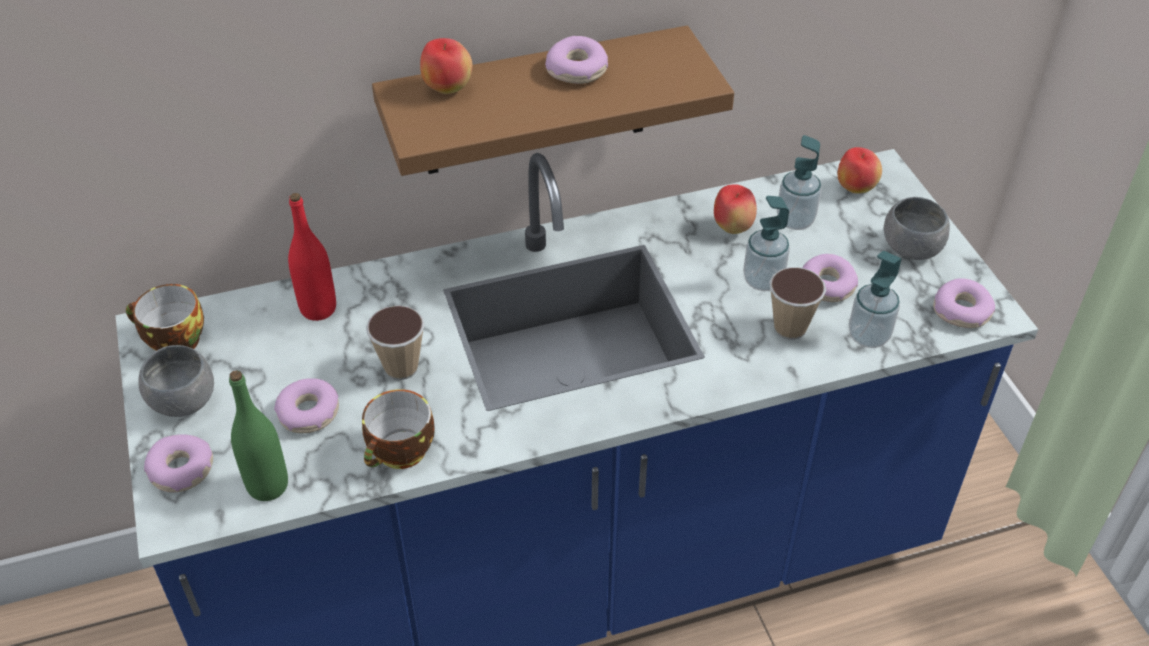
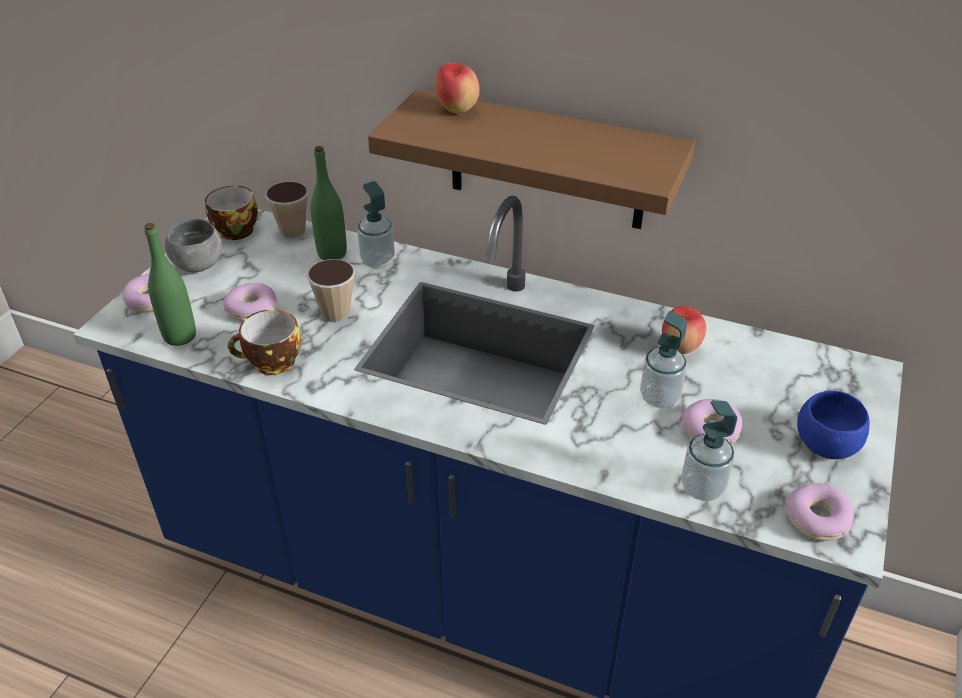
camera: 40 degrees right, 5 degrees down
(318, 309) = (332, 253): red bottle -> green bottle
(577, 70) = (564, 135): donut -> none
(790, 328) = (640, 443): cup -> cup (293, 231)
(795, 220) = (741, 370): soap dispenser -> soap dispenser (378, 261)
(855, 188) = (826, 374): apple -> none
(911, 248) = (825, 444): grey bowl -> blue bowl

